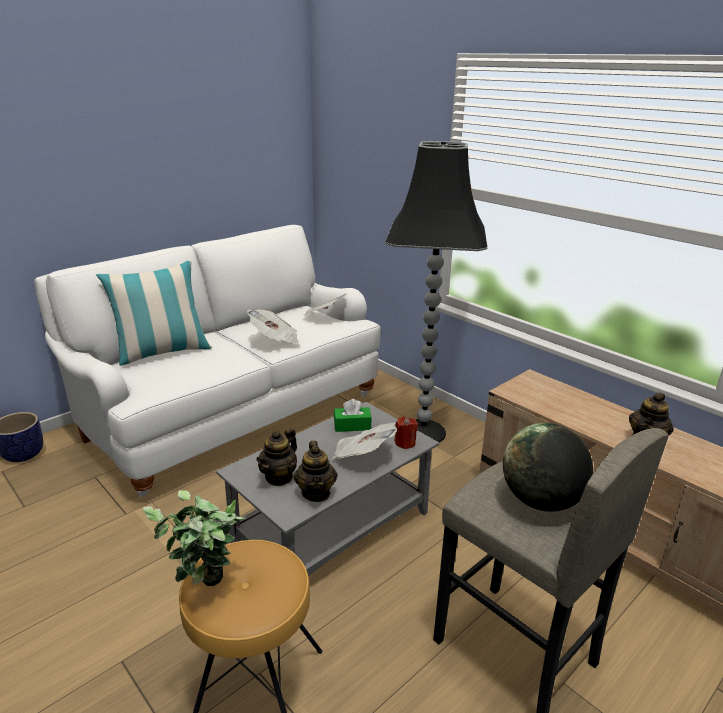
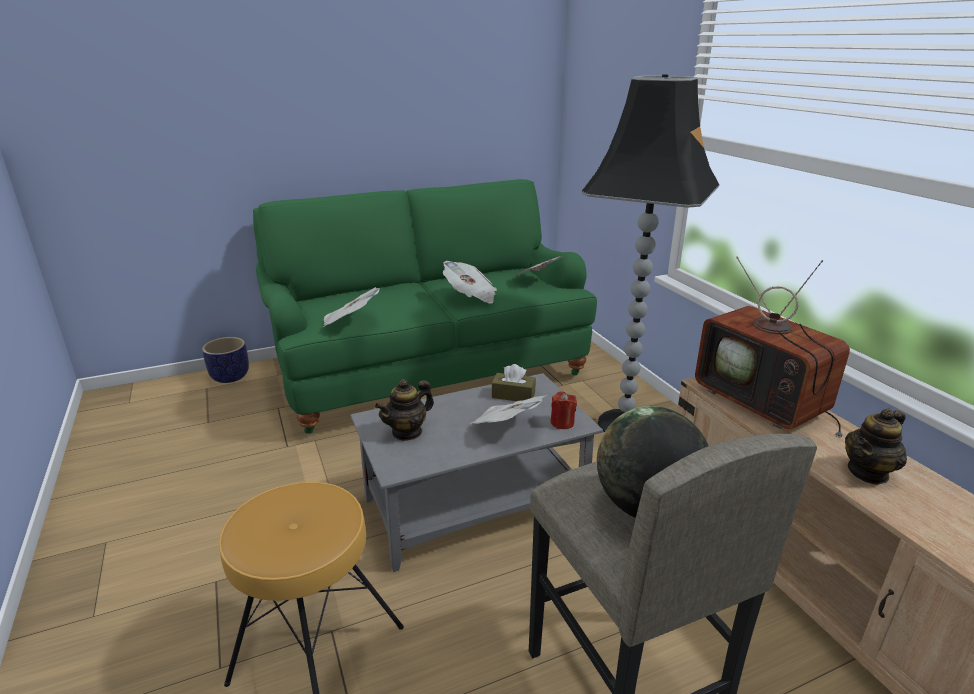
camera: 20 degrees right, 0 degrees up
(162, 352) = (356, 294): pillow -> none
(176, 381) = (350, 322): none -> newspaper
(207, 592) = (251, 522): potted plant -> none
(230, 412) = (428, 370): white sofa -> green sofa
(316, 493) = (435, 455): teapot -> none
(352, 426) = (513, 395): green tissue box -> brown tissue box
(556, 399) = (765, 403): none -> television

